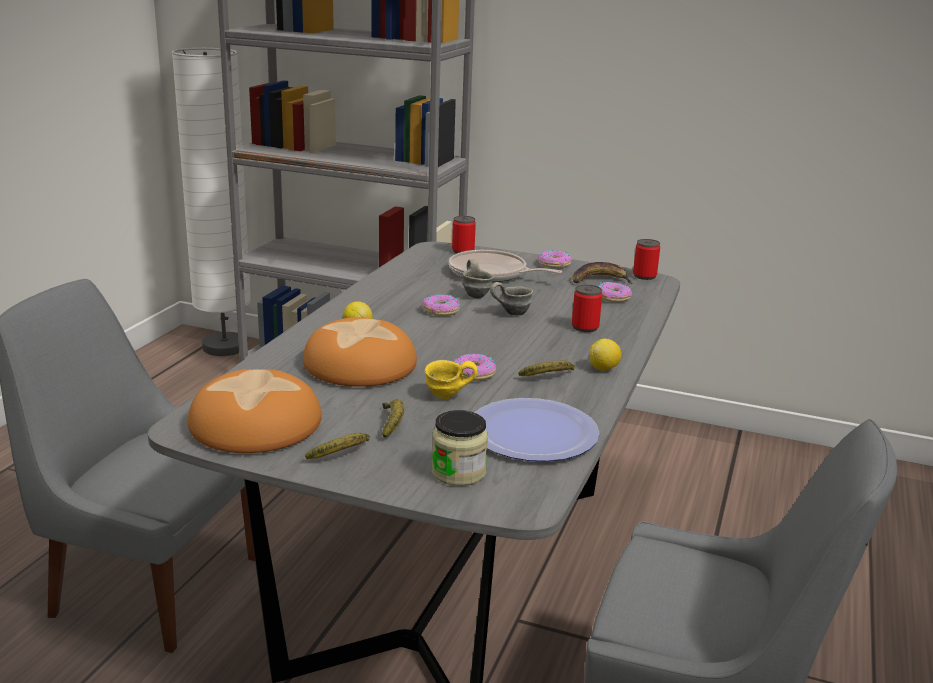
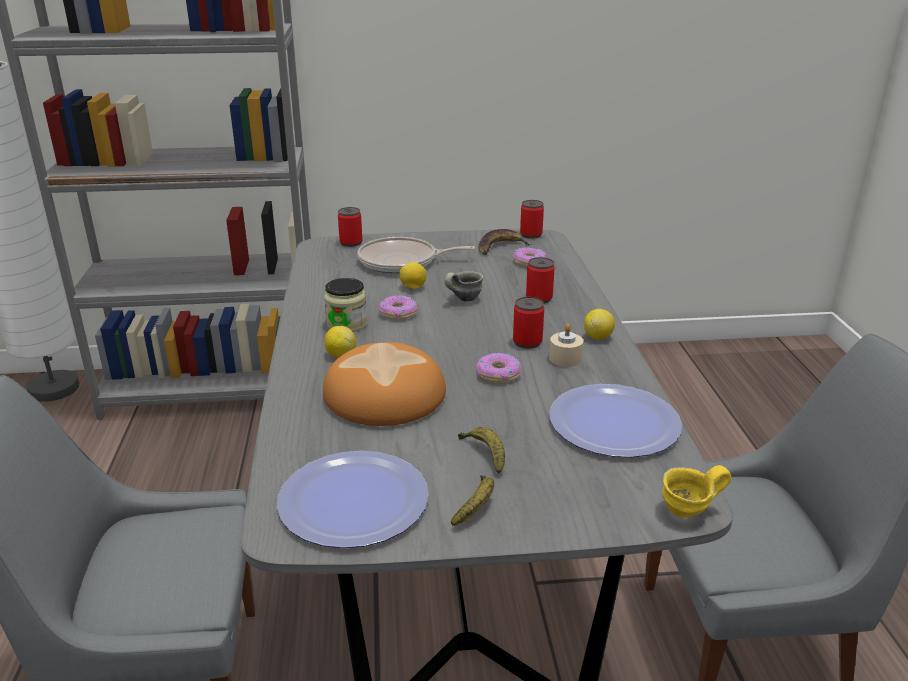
camera: 25 degrees left, 5 degrees up
(255, 424) = (353, 501): bread -> plate
(447, 397) = (503, 408): yellow mug -> yellow mug (689, 513)
(458, 472) = (599, 489): jar -> jar (347, 324)
(477, 295) = (413, 287): grey mug -> lemon
(530, 357) = (527, 342): none -> can
(550, 377) = (565, 358): banana -> beige candle
(554, 264) = (445, 239): donut -> none

